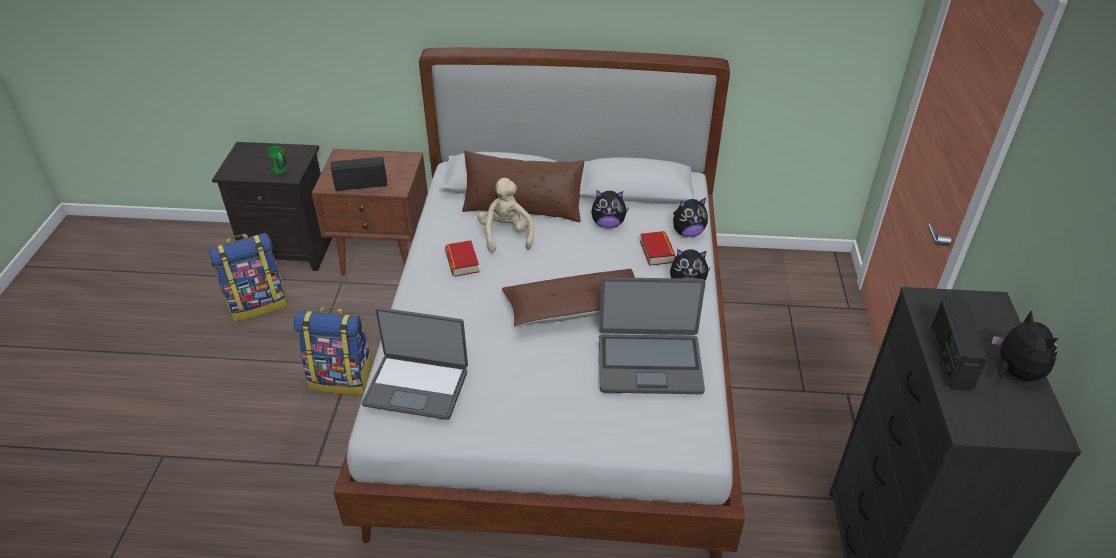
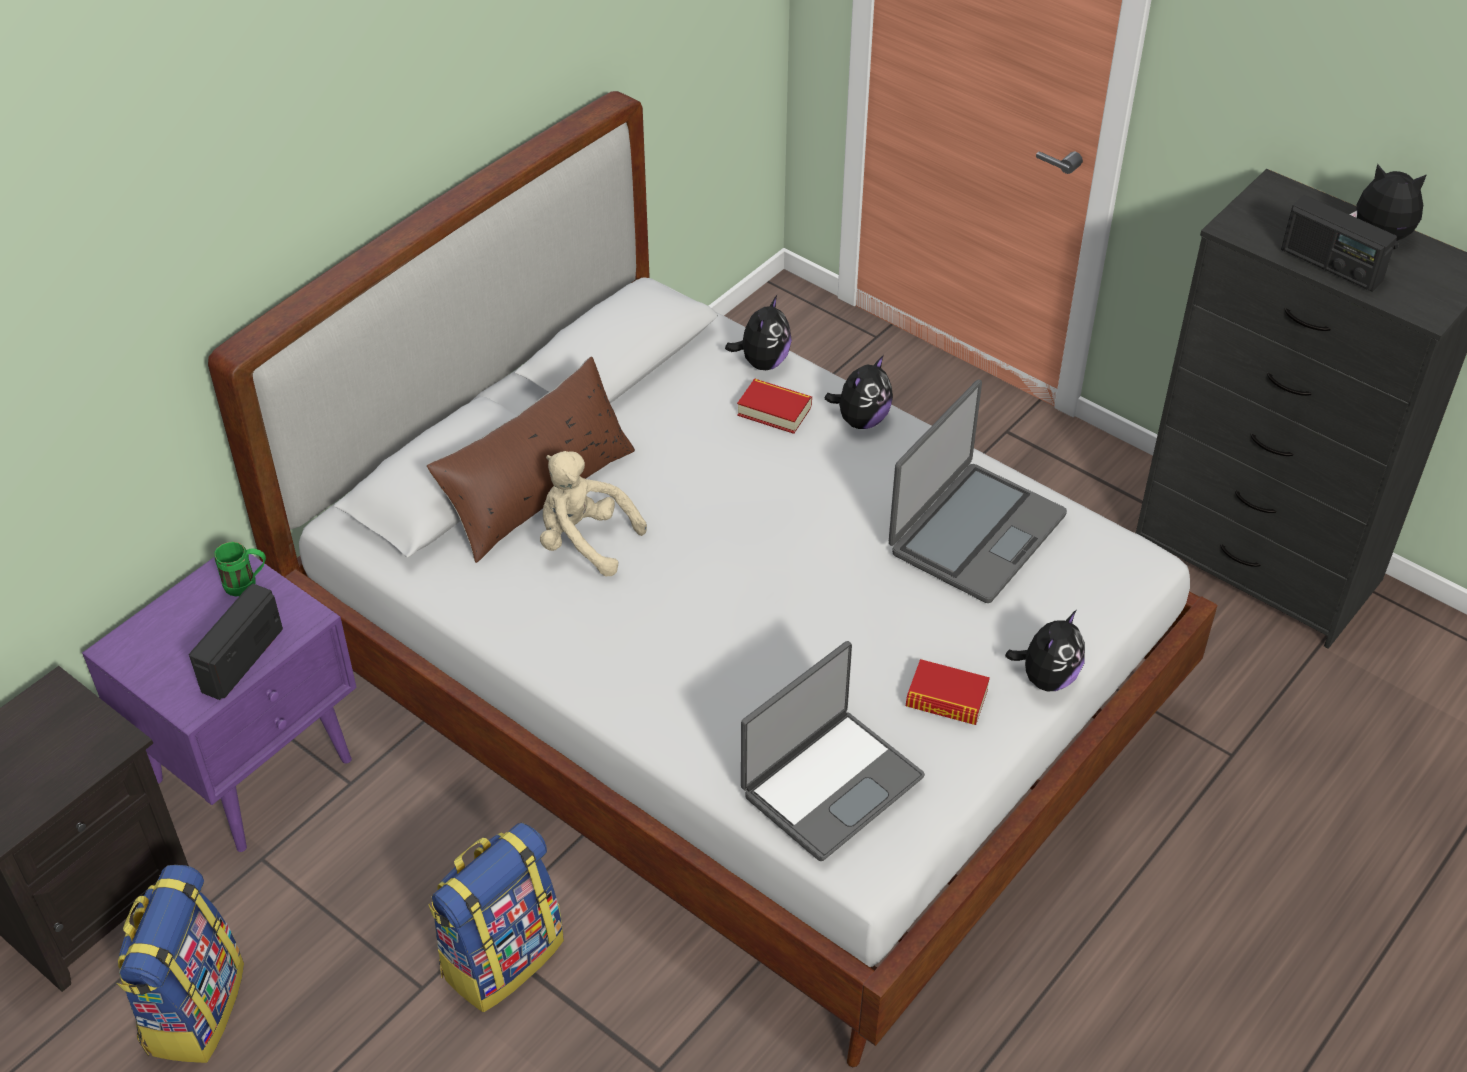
camera: 55 degrees left, 5 degrees up
(281, 172) = (87, 750): green mug -> green mug (247, 585)
(385, 256) = (256, 768): brown nightstand -> purple nightstand
(462, 262) = (601, 618): book -> book (946, 699)
(575, 308) = (813, 549): brown pillow -> none
(608, 224) = (668, 425): plush toy -> plush toy (1046, 677)

